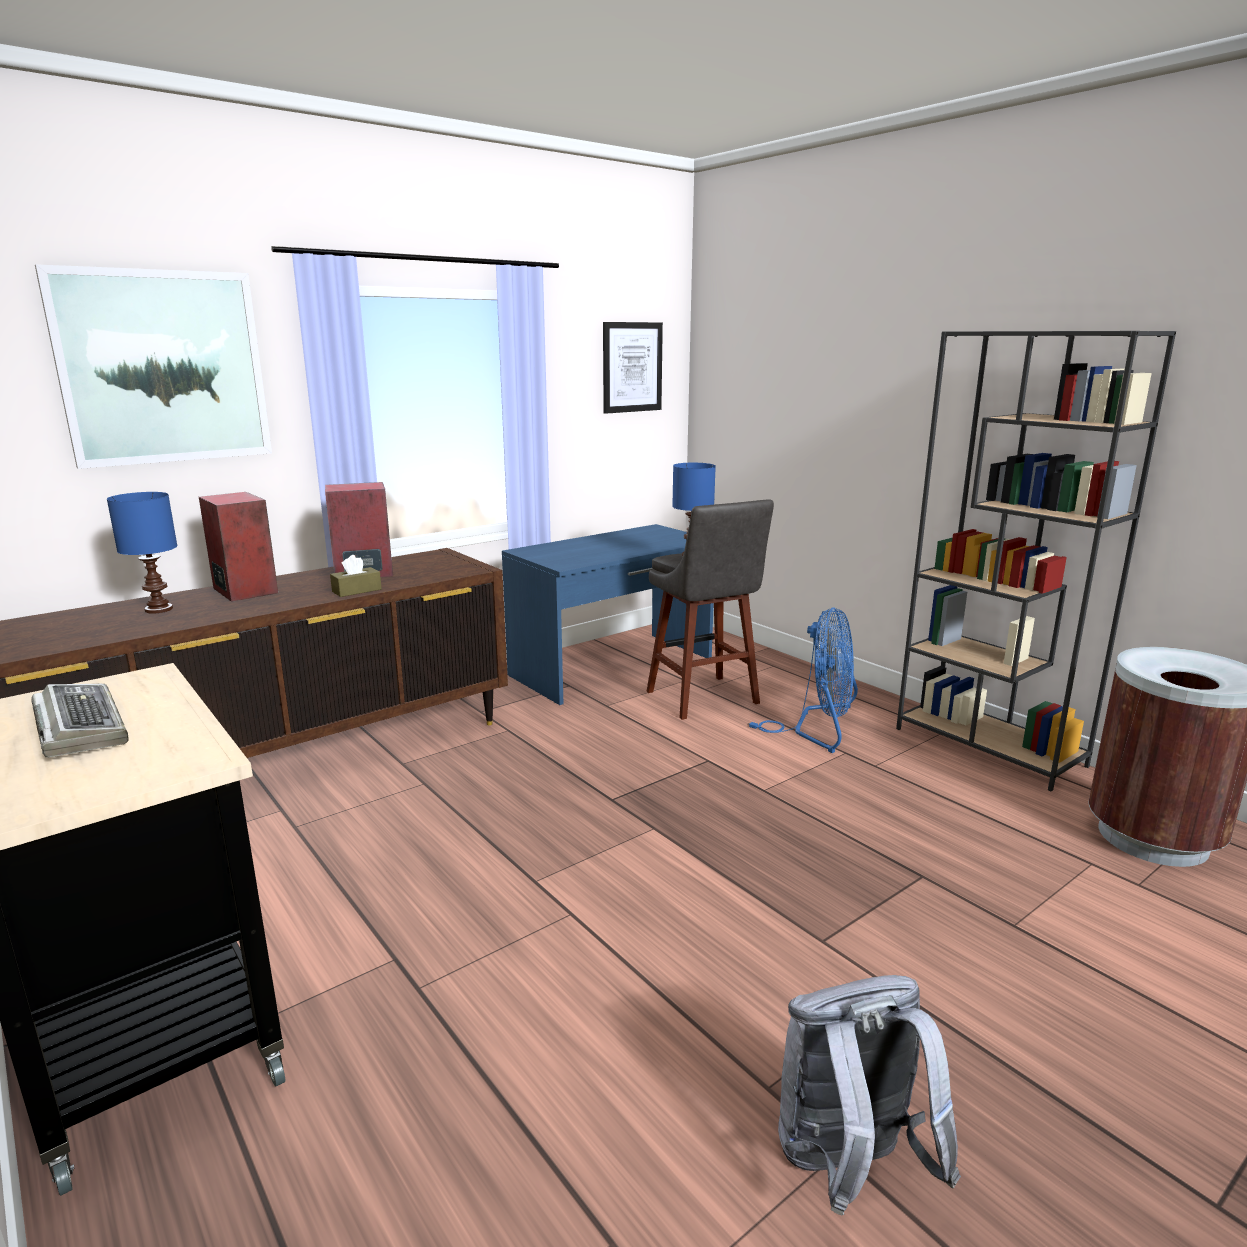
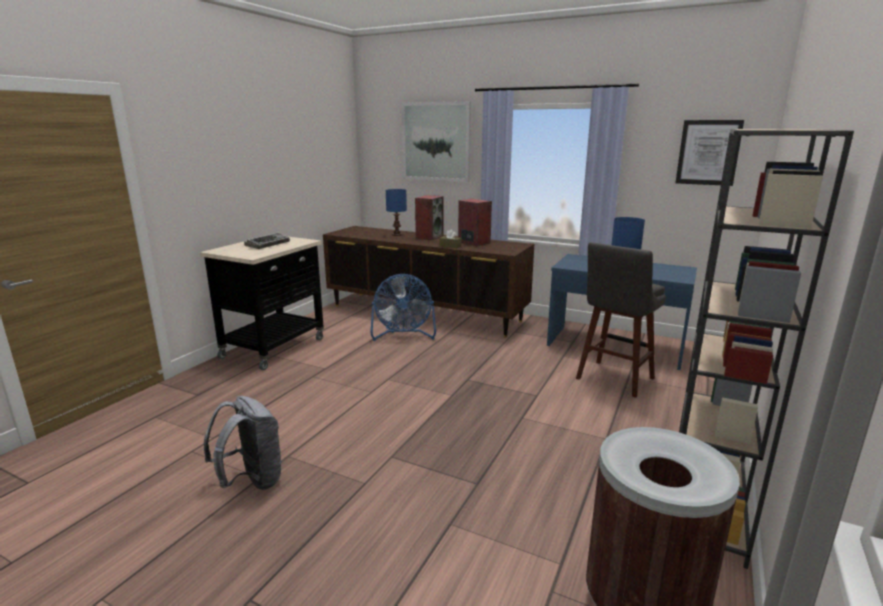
camera: 65 degrees right, 0 degrees up
(816, 726) = (631, 422): blue fan -> blue fan (401, 335)

